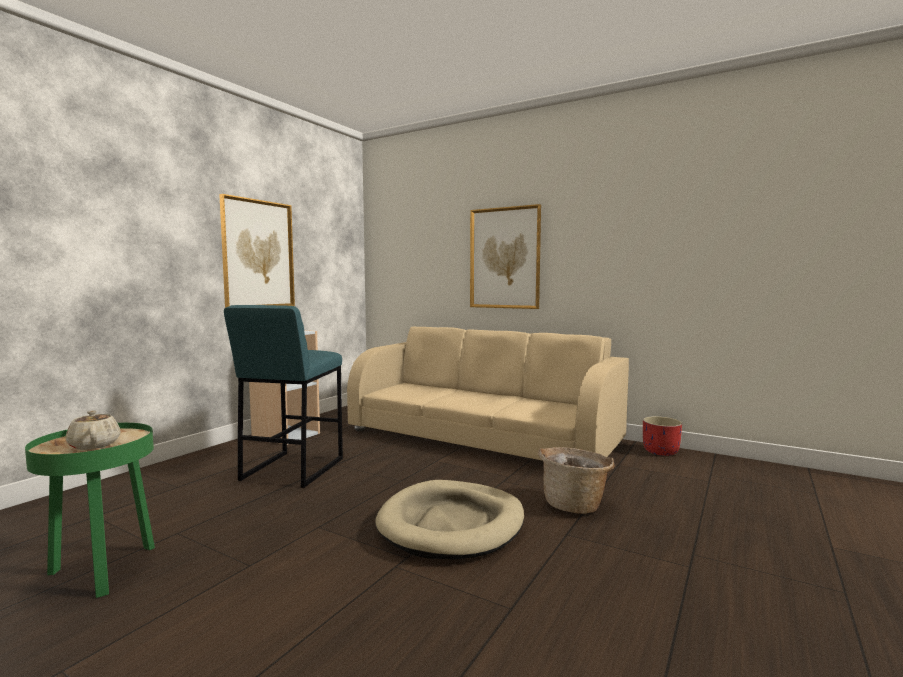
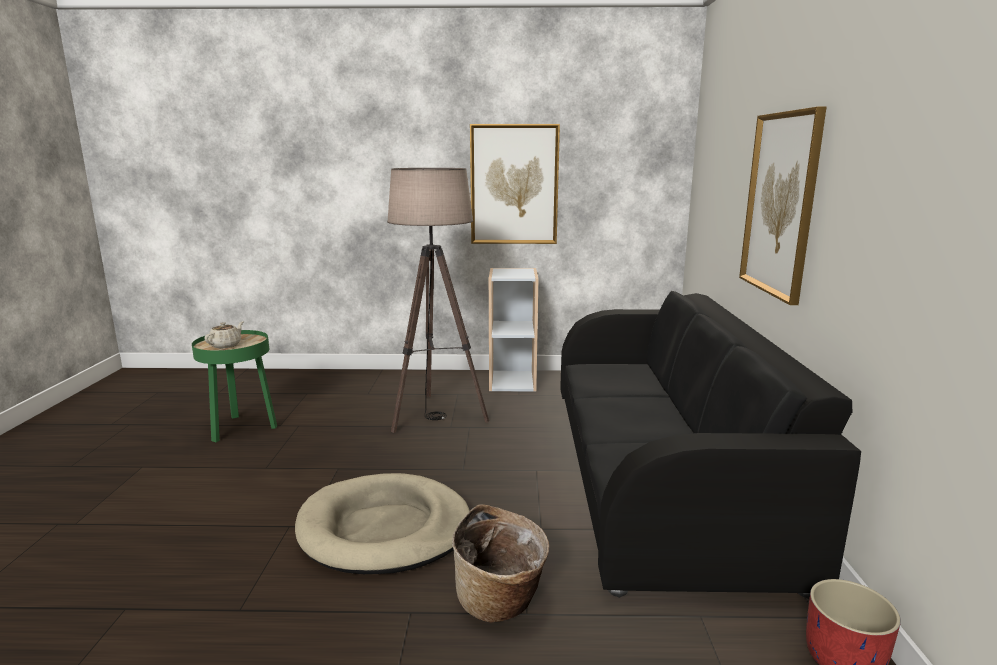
camera: 60 degrees right, 10 degrees up
(291, 470) = (436, 415): turquoise stool -> floor lamp
(483, 436) = (659, 473): beige sofa -> black sofa

